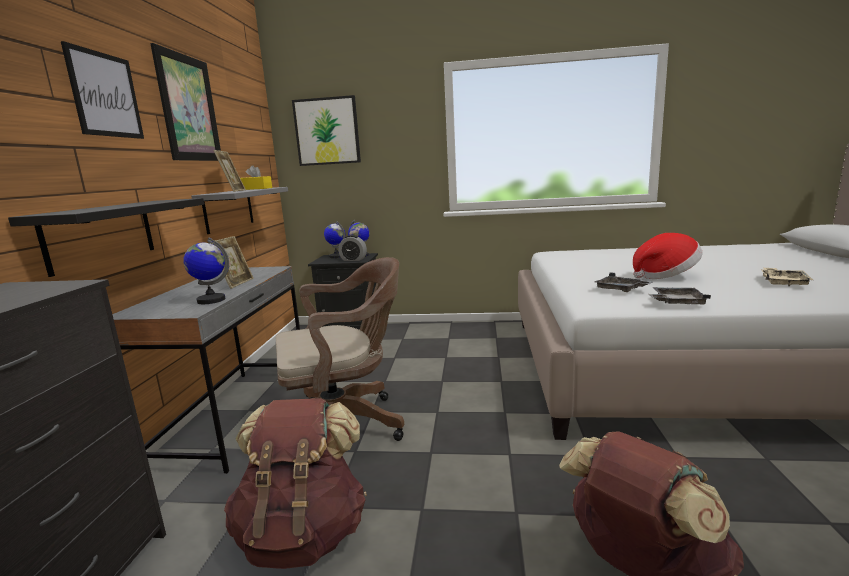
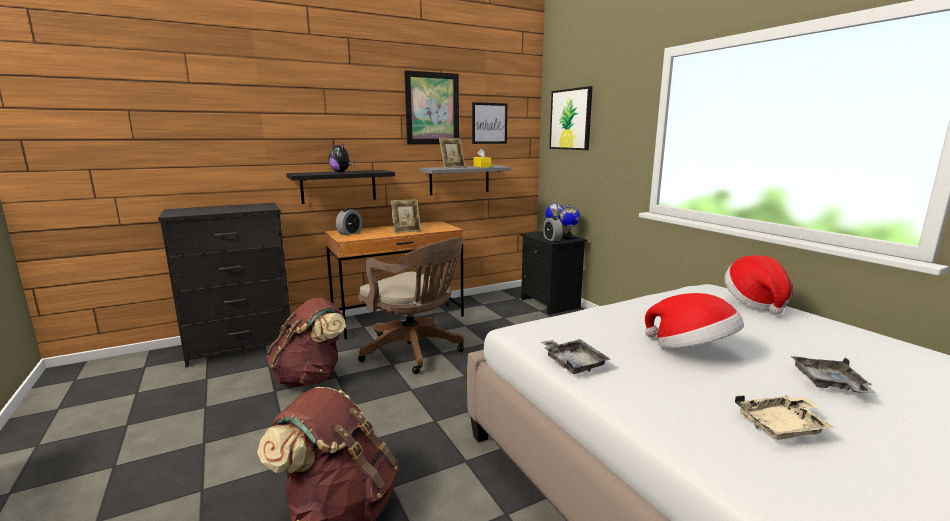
camera: 55 degrees right, 0 degrees up
(105, 95) = (359, 108): picture -> picture (489, 123)
(120, 205) = (341, 172): none -> plush toy
(161, 307) = (349, 233): none -> alarm clock
(211, 300) = (368, 236): globe -> none
(237, 415) = (398, 318): grey desk -> brown desk
(595, 250) = (755, 302): none -> hat
(620, 289) = (587, 334): grey tray -> grey tray (828, 383)

